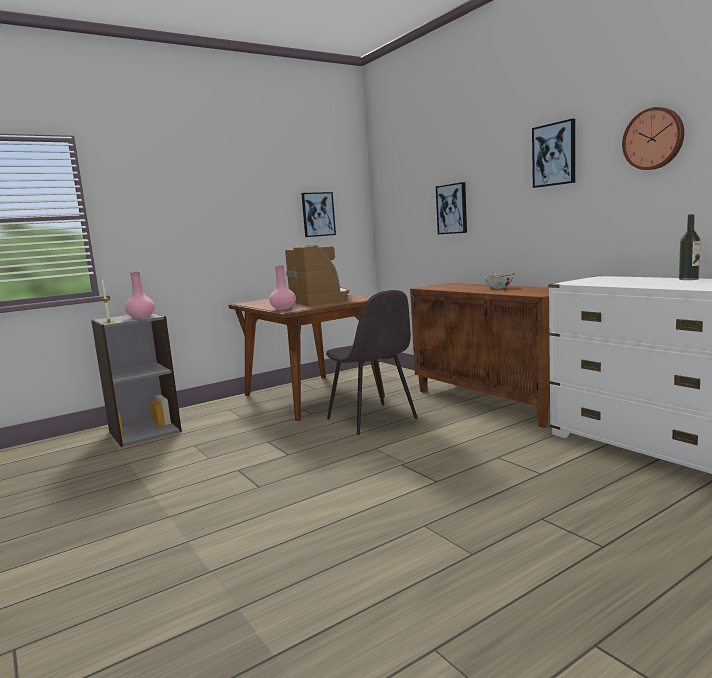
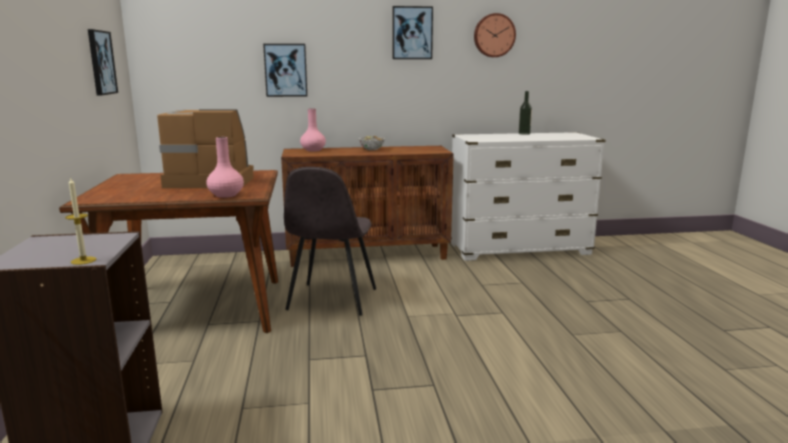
camera: 65 degrees left, 5 degrees up
(141, 317) = (98, 242): pink vase -> pink vase (313, 150)
(373, 419) = (331, 300): grey chair -> grey chair turned 105 degrees clockwise

